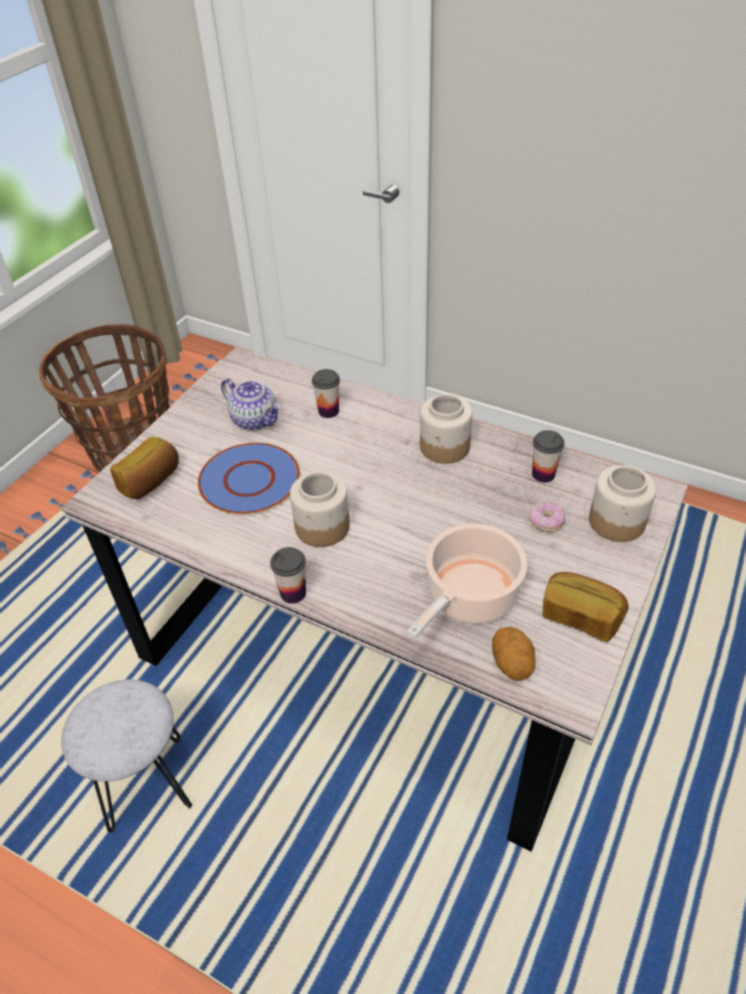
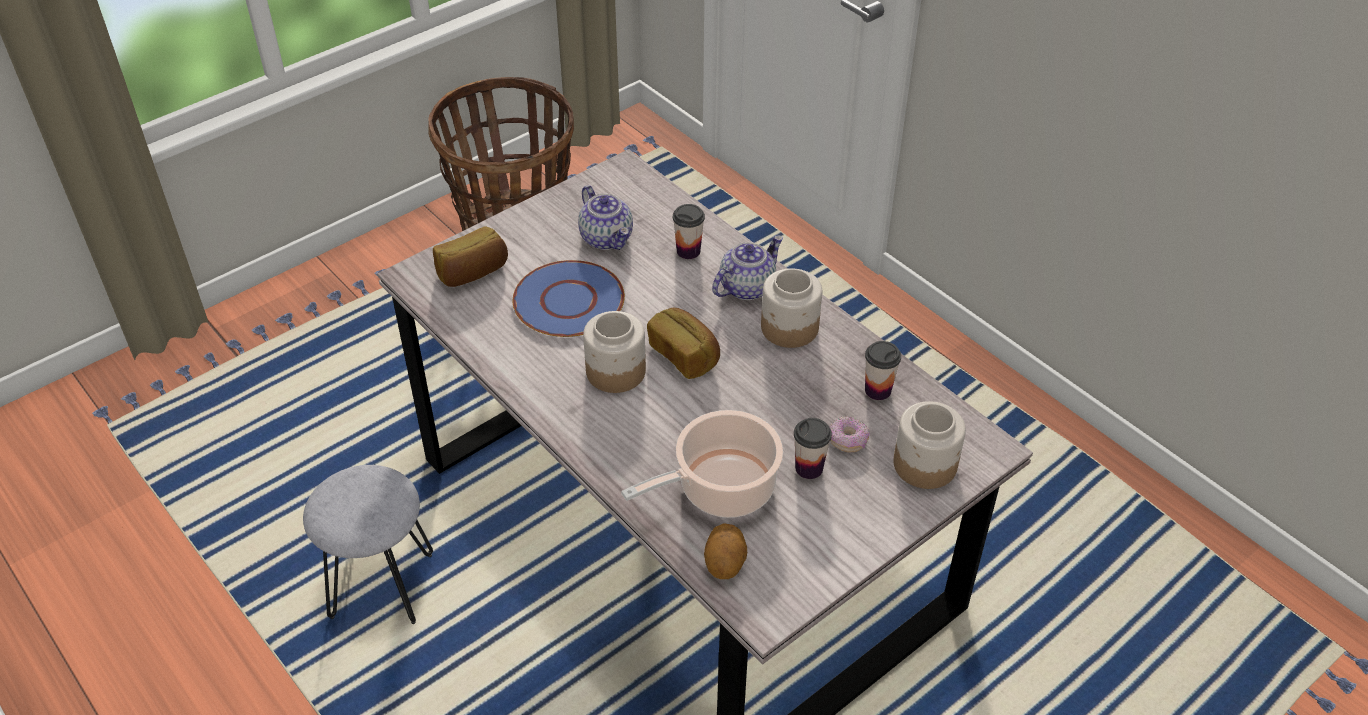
camera: 20 degrees right, 0 degrees up
(293, 593) = (553, 427): cup -> cup (809, 468)
(391, 425) = (746, 287): none -> teapot
(580, 616) = (822, 543): bread -> bread (684, 355)

